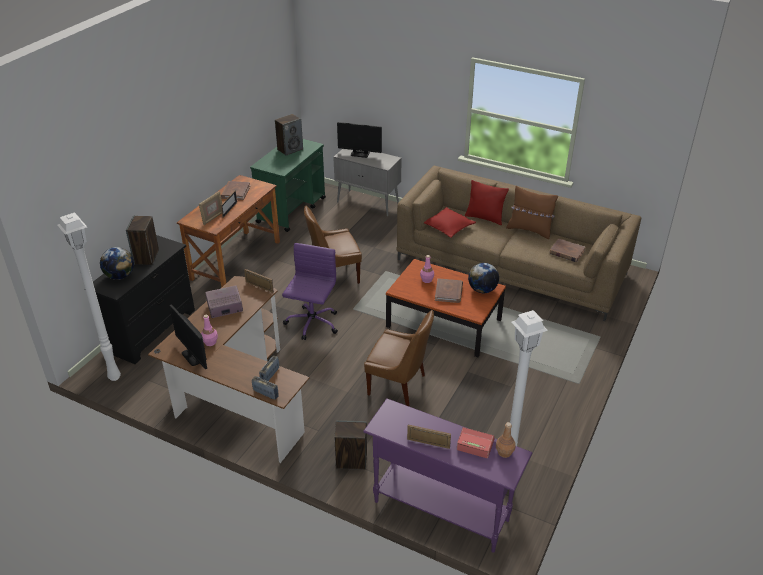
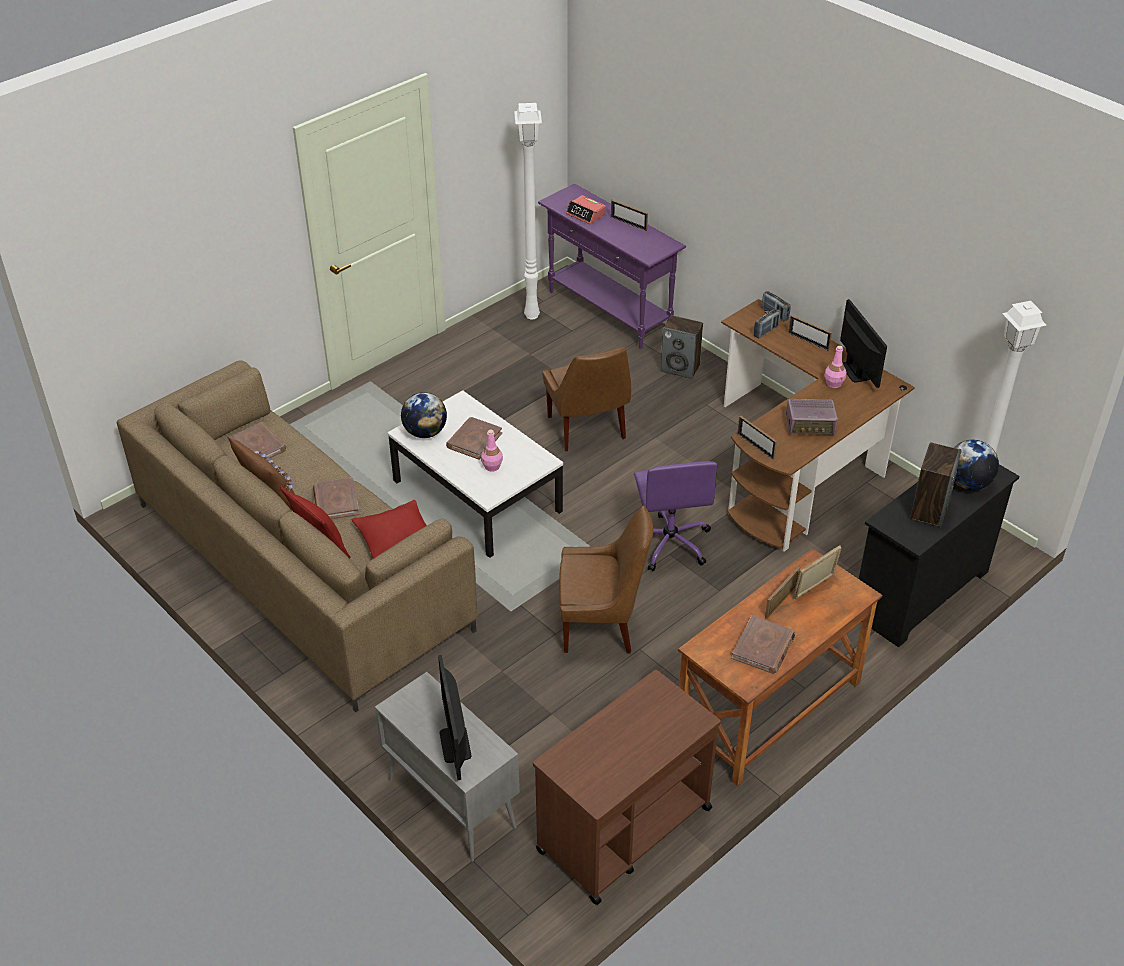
camera: 160 degrees left, 5 degrees up
(233, 374) = (808, 341): none -> picture frame
(290, 149) = (616, 760): speaker -> none
(292, 210) = (623, 830): green cart -> brown cart
(312, 324) = (669, 543): purple office chair -> purple office chair turned 45 degrees counterclockwise
(360, 154) = (455, 744): monitor -> monitor turned 135 degrees counterclockwise
(399, 385) = (587, 429): brown chair -> brown chair turned 150 degrees counterclockwise
(444, 323) = (476, 496): brown coffee table -> white coffee table
(495, 236) = (336, 501): none -> brown book
(504, 452) = (563, 204): brown bottle -> none

